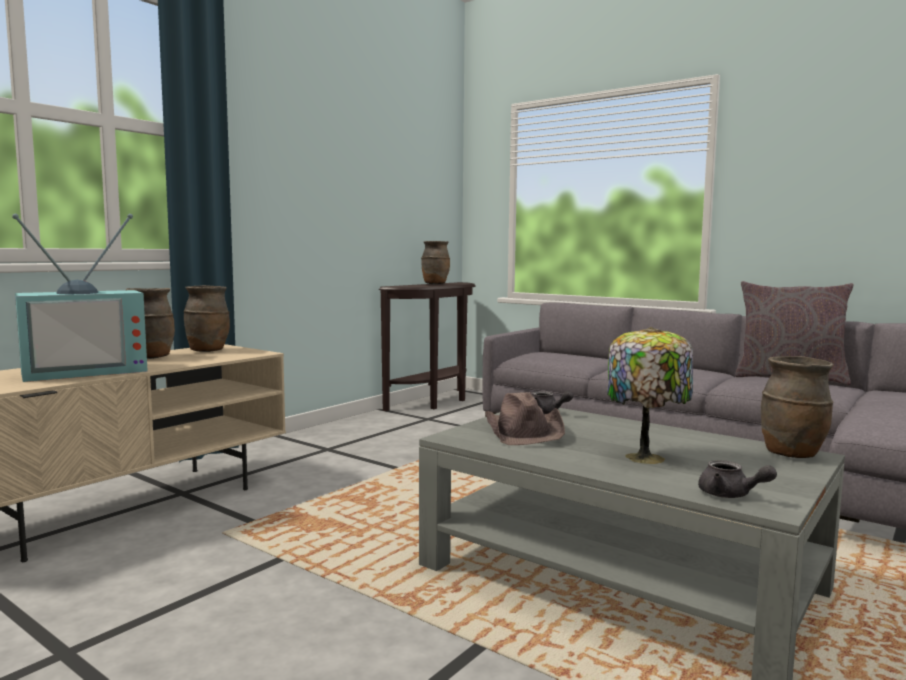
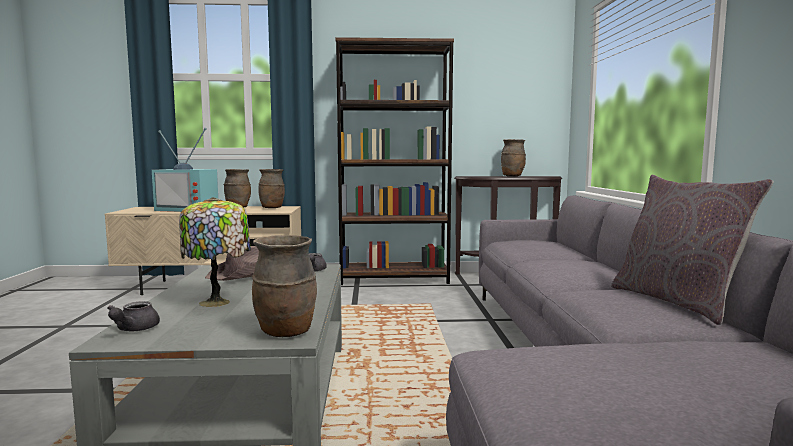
camera: 50 degrees right, 0 degrees up
(341, 431) = (394, 279): none -> brown bookcase

